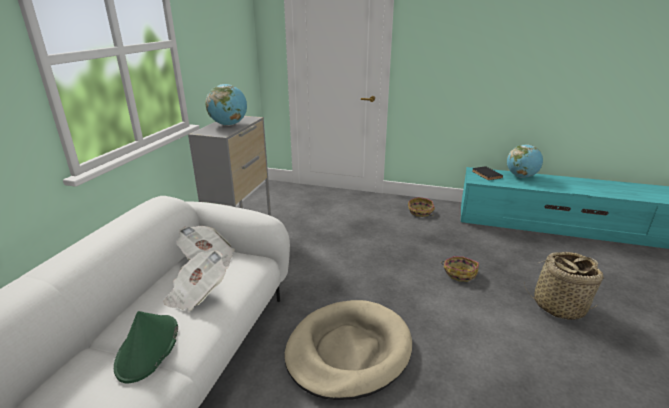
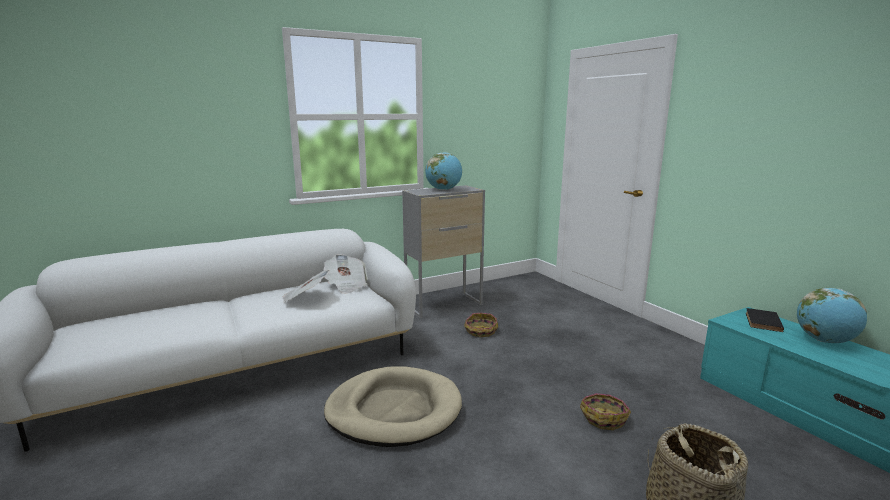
camera: 45 degrees right, 10 degrees down
(148, 348) = (240, 310): green hat -> none
(420, 212) = (659, 349): basket -> basket (480, 331)

